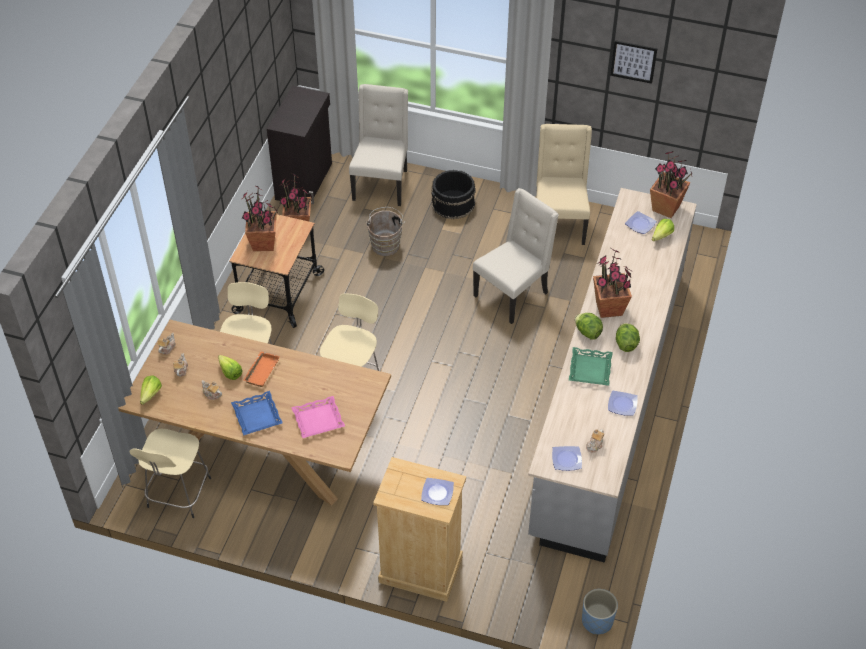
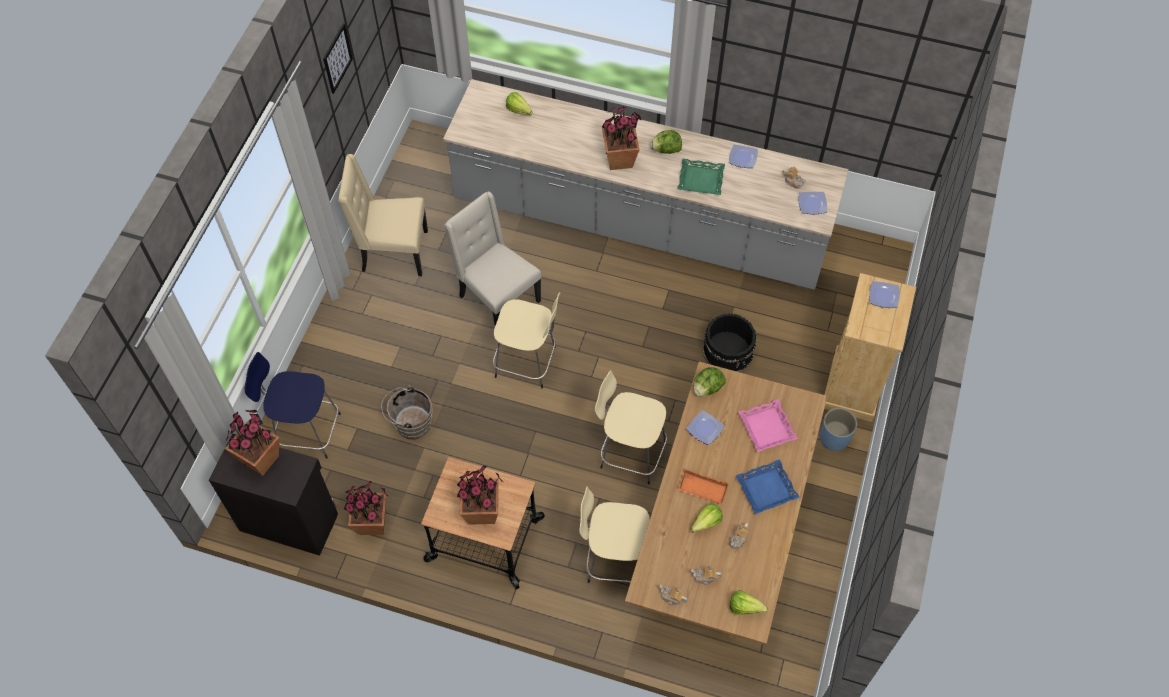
camera: 90 degrees left, 10 degrees up
(178, 494) = (786, 624): beige stool -> beige stool (528, 362)
(381, 184) = (306, 431): beige chair -> blue stool
(453, 204) = (350, 354): black bucket -> black bucket (728, 351)
(587, 332) = (652, 179): lettuce -> lettuce (707, 388)
(597, 621) = (888, 248): blue planter -> blue planter (834, 437)
(639, 224) = (500, 127): plate -> plate (705, 429)
(666, 208) = (477, 103): potted plant -> potted plant (260, 459)

